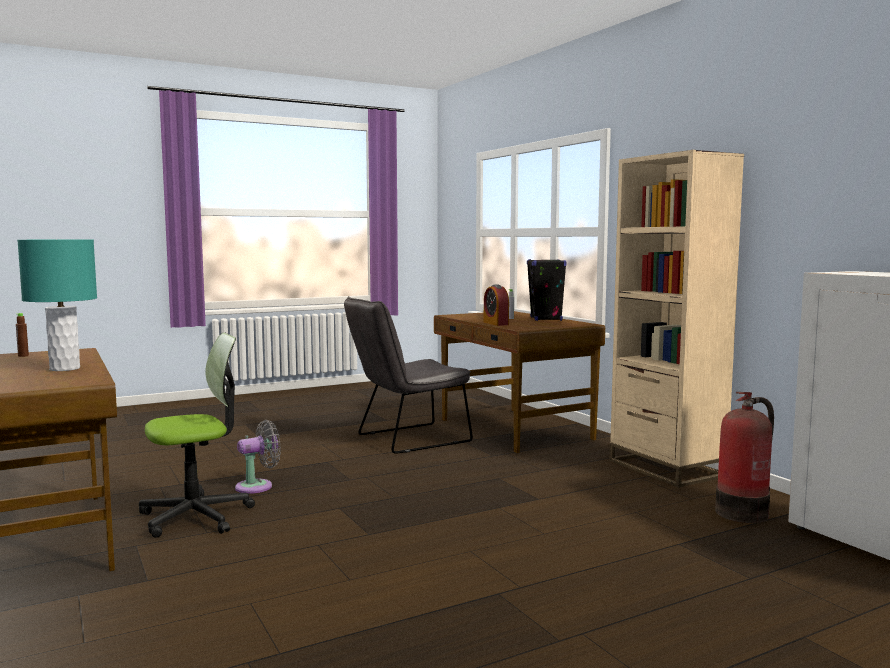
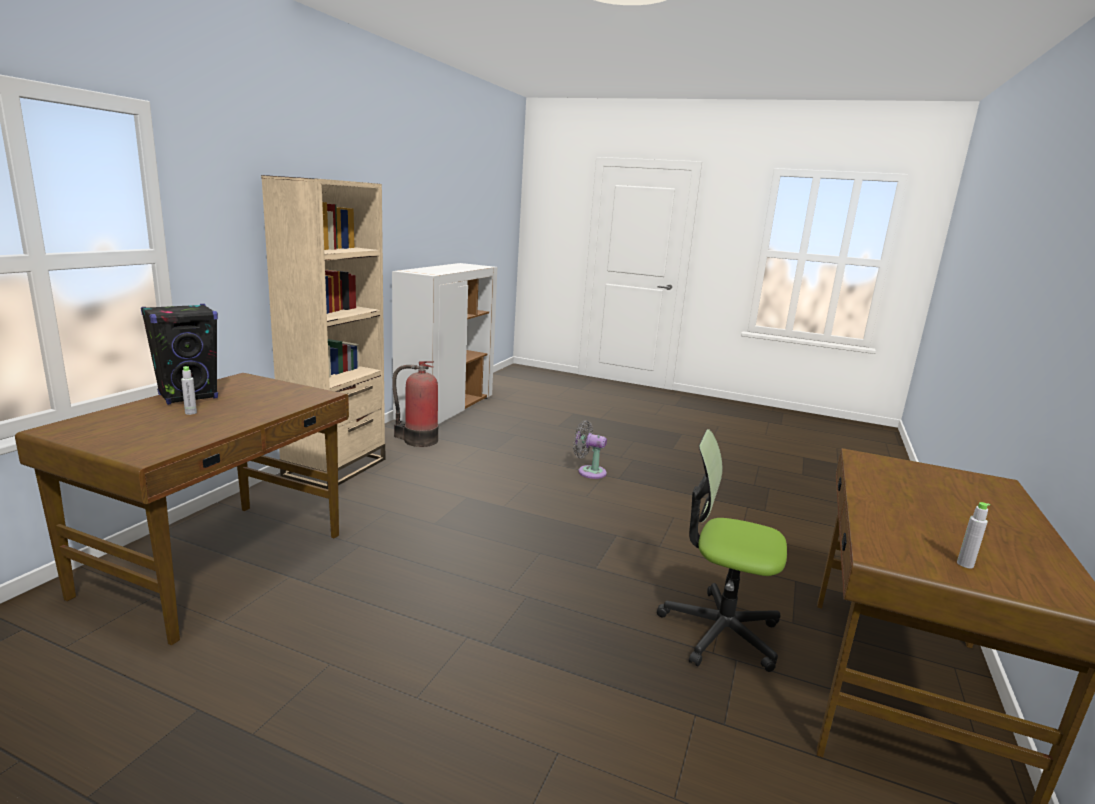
camera: 130 degrees left, 10 degrees up
(23, 356) = (965, 564): brown bottle -> grey bottle
(64, 368) = (891, 492): turquoise table lamp -> none
(258, 486) = (619, 644): grey fan -> grey fan (589, 472)
(406, 439) = (330, 627): grey chair -> none
(496, 323) = (272, 410): alarm clock -> none

